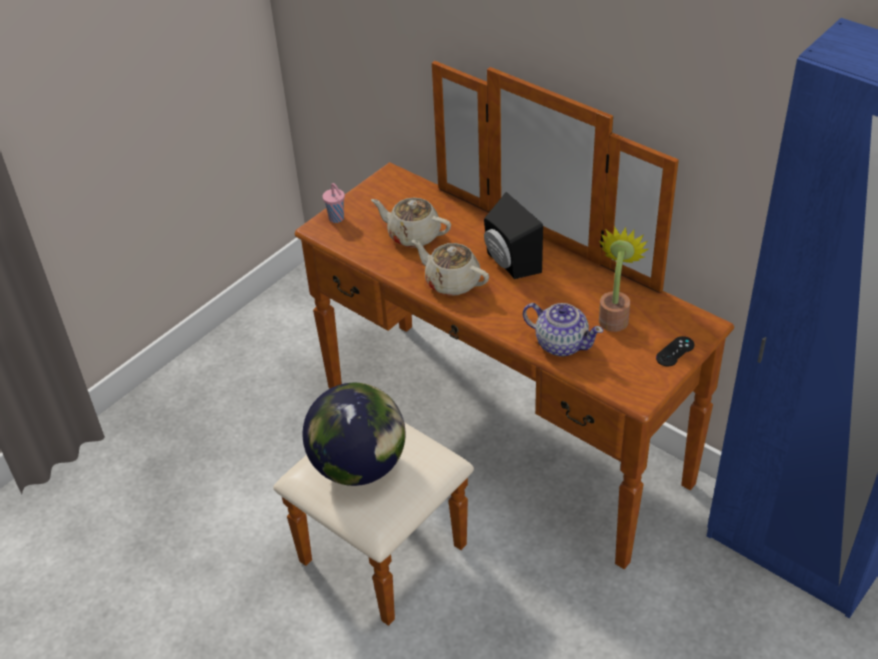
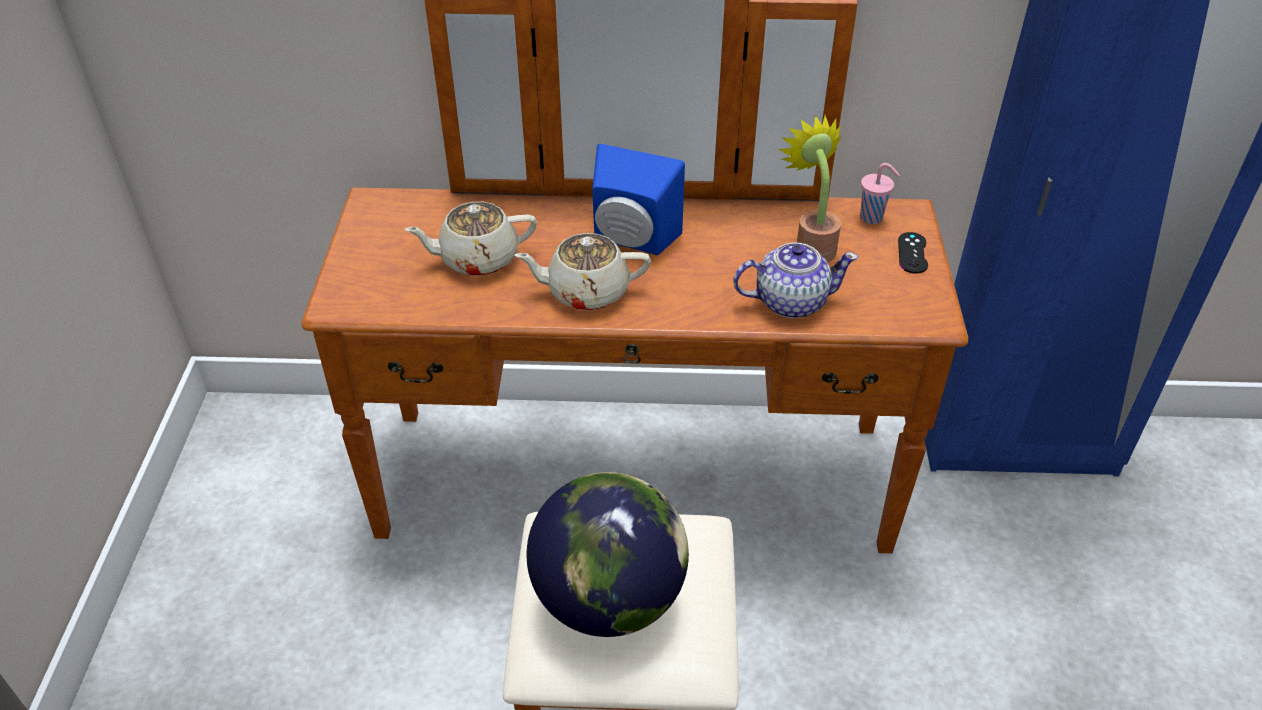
camera: 40 degrees left, 0 degrees up
(337, 219) = (351, 282): pink cup -> pink cup (872, 218)
(508, 263) = (631, 241): black speaker -> blue speaker

